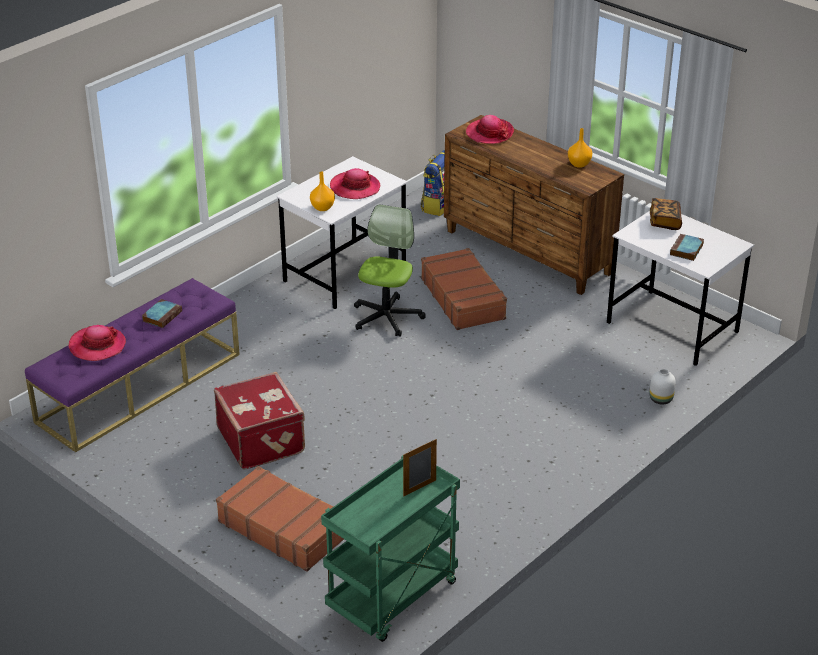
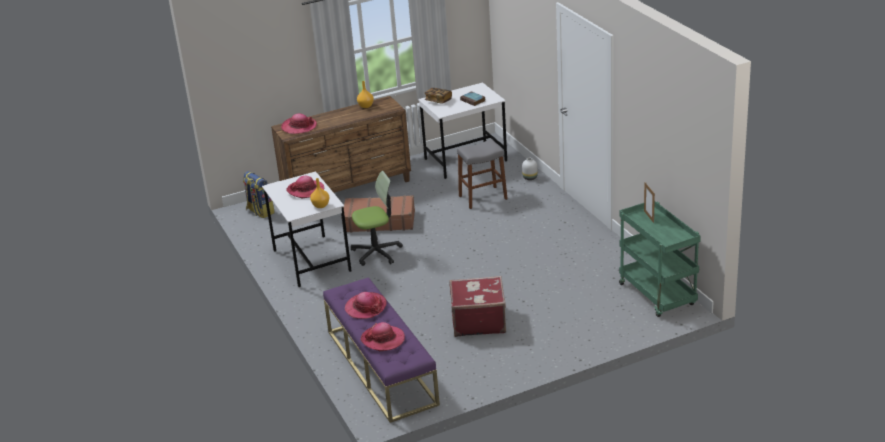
camera: 65 degrees left, 5 degrees down
(162, 315) = (365, 307): book -> hat
(283, 528) = (574, 325): brown suitcase -> none
(387, 317) = (377, 252): office chair -> office chair turned 120 degrees clockwise
(576, 369) = (483, 197): none -> grey stool

